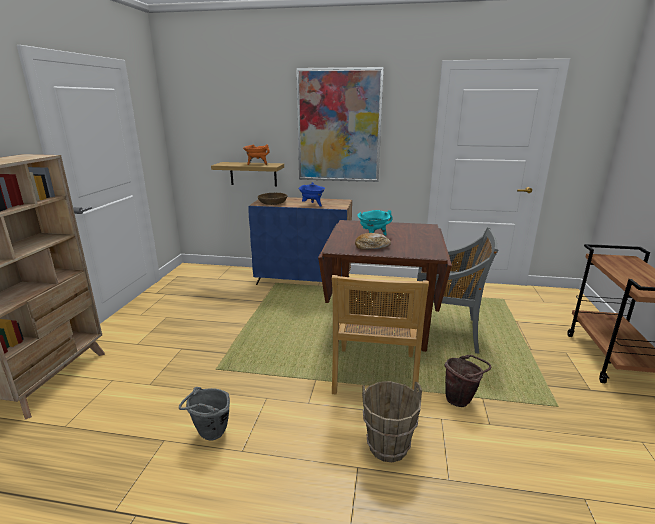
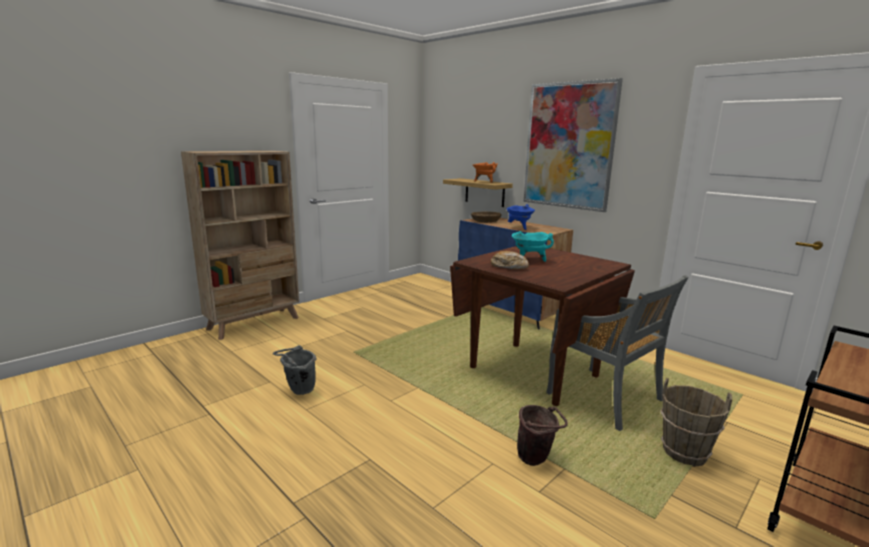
camera: 35 degrees right, 5 degrees down
(375, 375) = (475, 404): beige chair -> none
(388, 447) = (413, 459): brown bucket -> brown bucket (684, 453)

